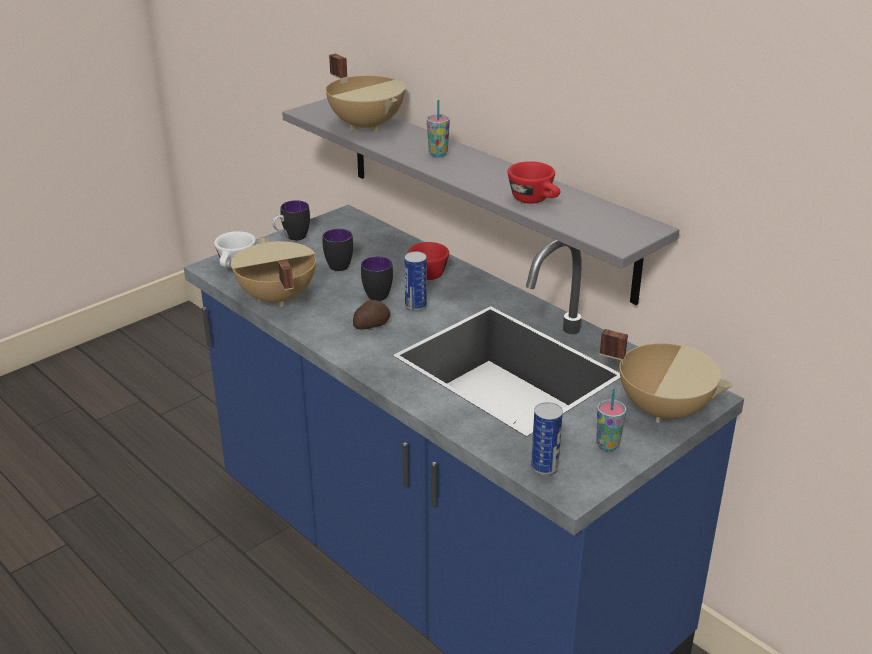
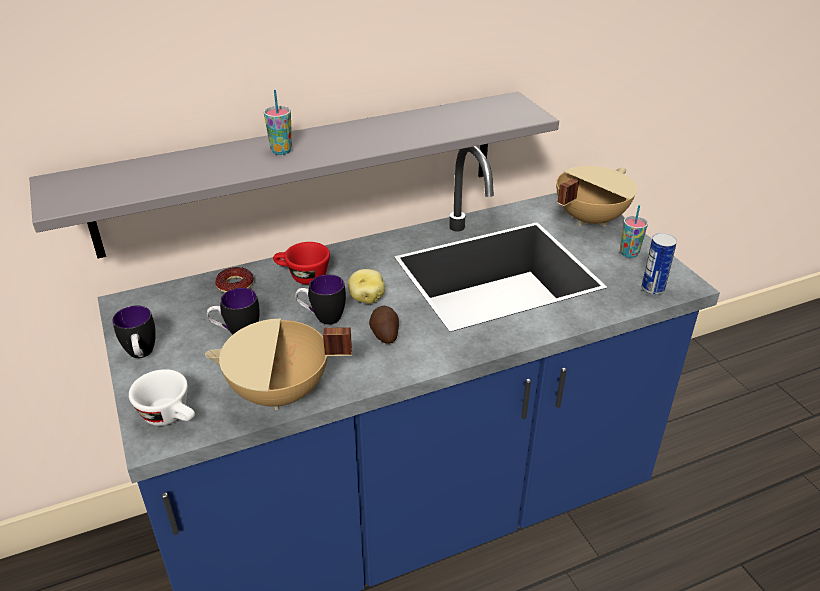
camera: 70 degrees left, 5 degrees up
(367, 125) = (156, 174): beige cooking pot -> none
(395, 247) = (235, 285): none -> donut
(416, 306) = (366, 298): can -> potato
(535, 200) = (429, 129): red cup -> none

